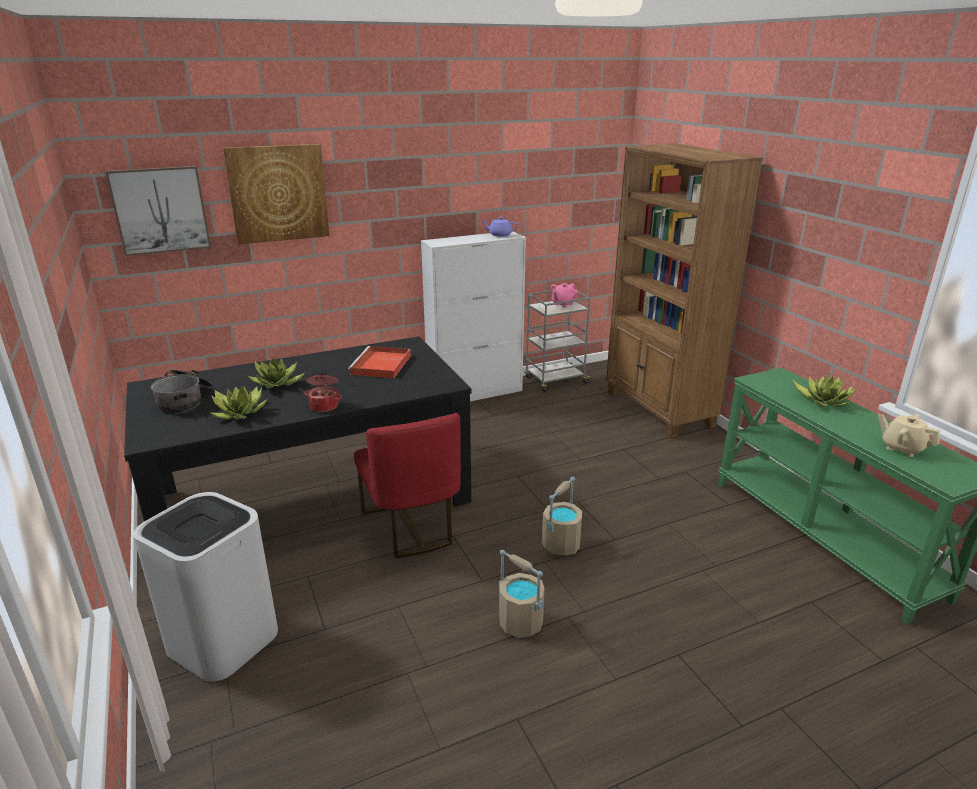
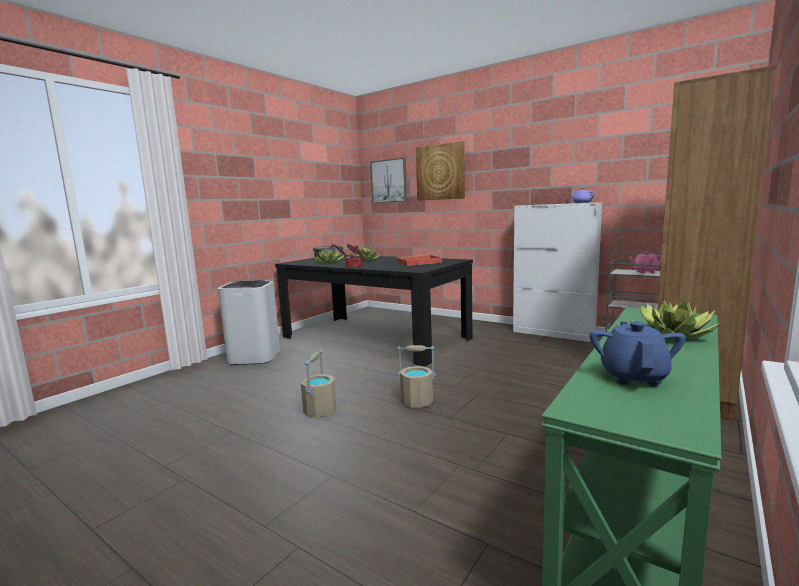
camera: 60 degrees right, 15 degrees down
(411, 526) = (379, 361): red chair -> none
(902, 448) = (633, 377): beige teapot -> blue teapot

